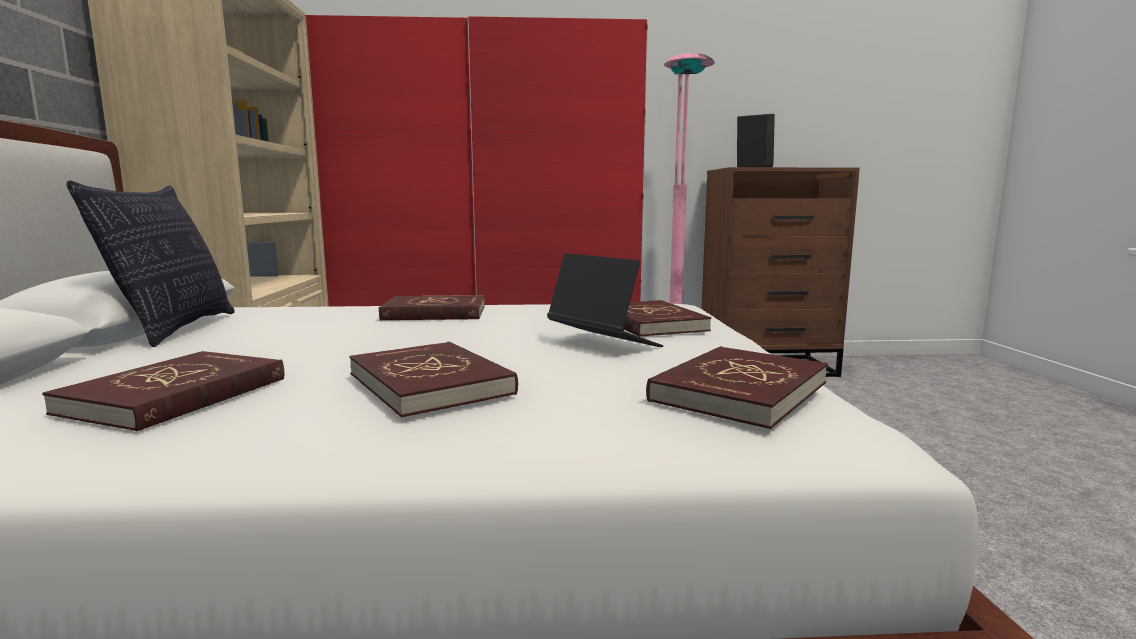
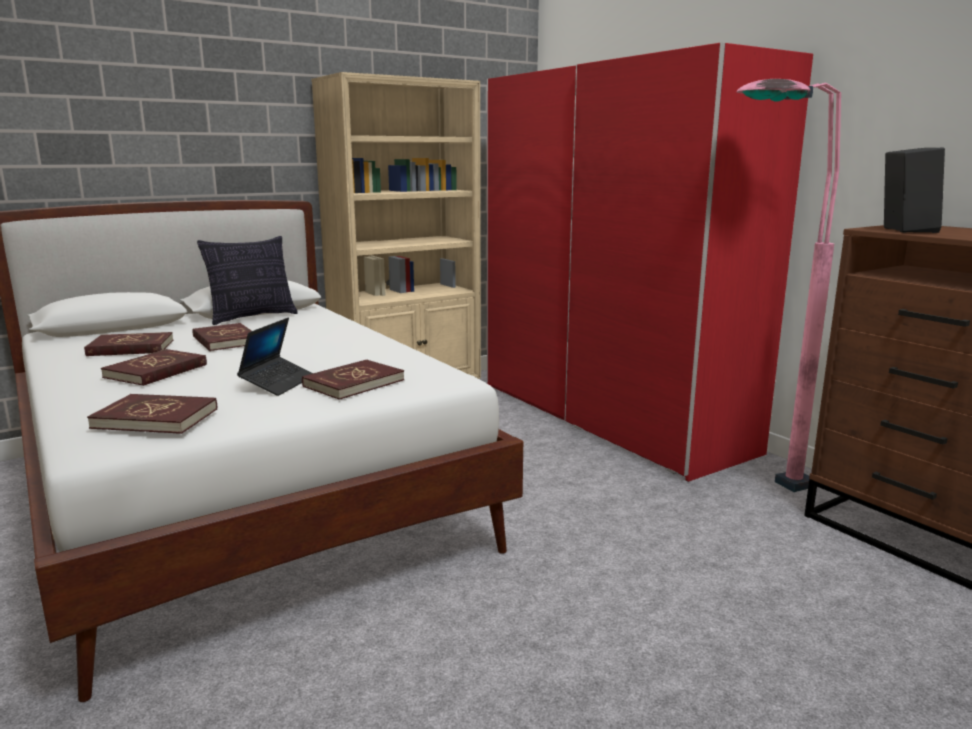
camera: 60 degrees right, 5 degrees up
(435, 313) = (340, 339): red book -> red book (225, 340)

